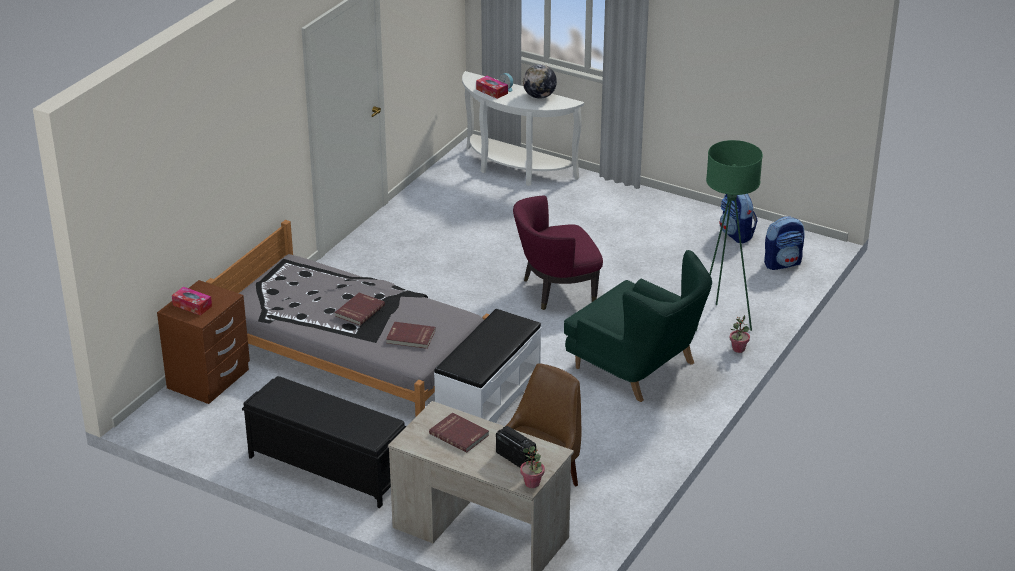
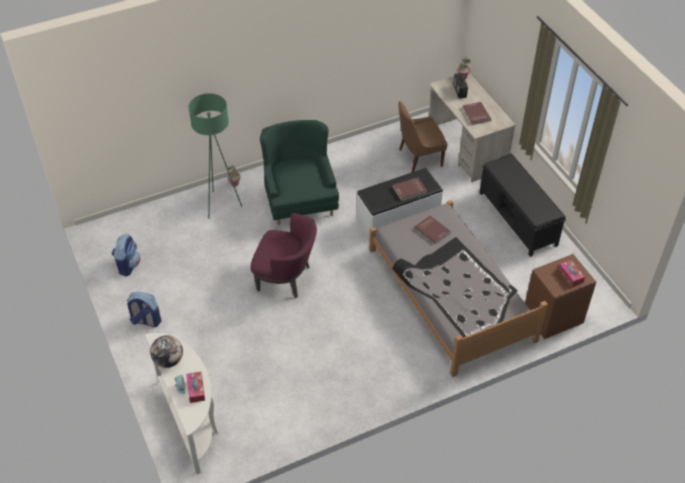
camera: 145 degrees left, 15 degrees up
(359, 310) = (449, 265): red book -> red book (409, 190)
(782, 263) = (134, 227): backpack -> backpack (146, 321)

